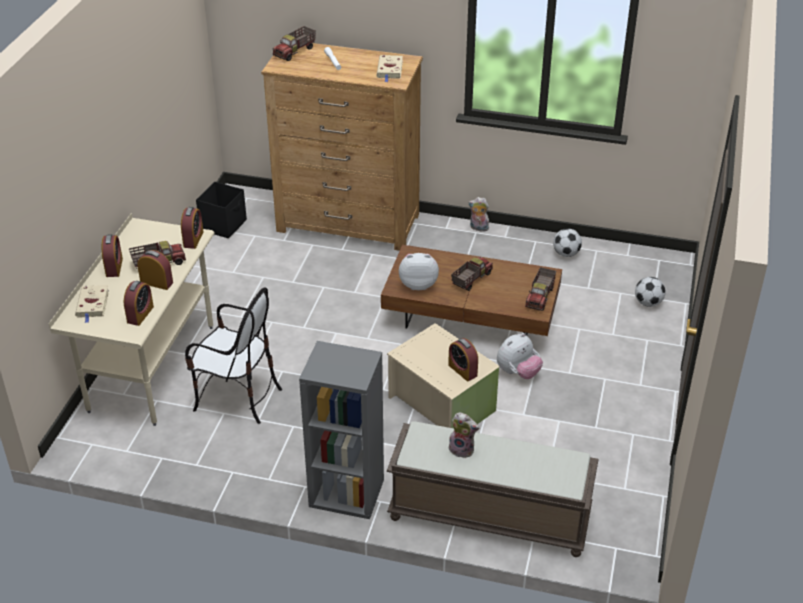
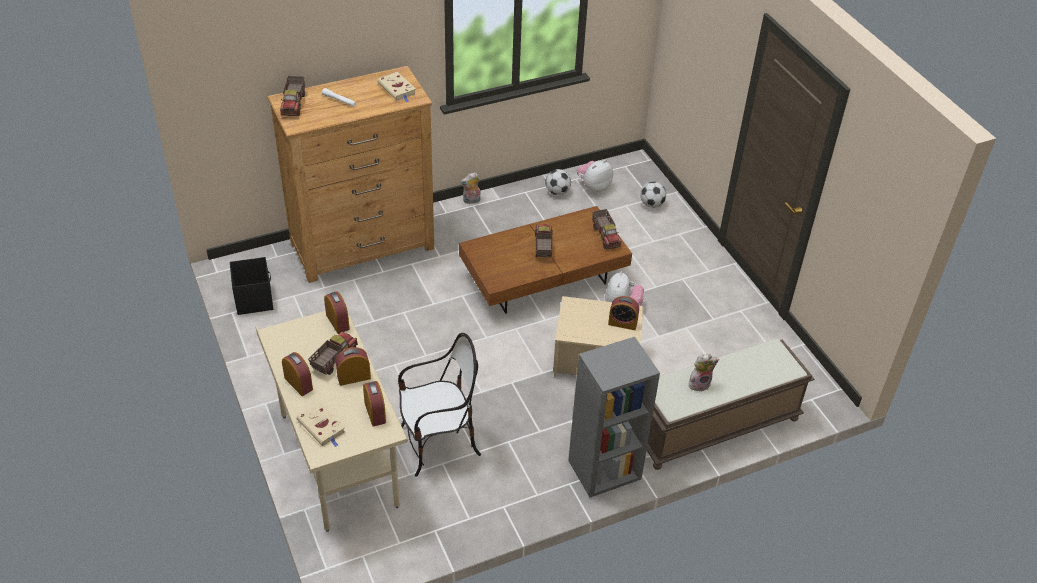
camera: 40 degrees left, 5 degrees up
(418, 284) = (508, 270): plush toy -> plush toy (593, 187)

